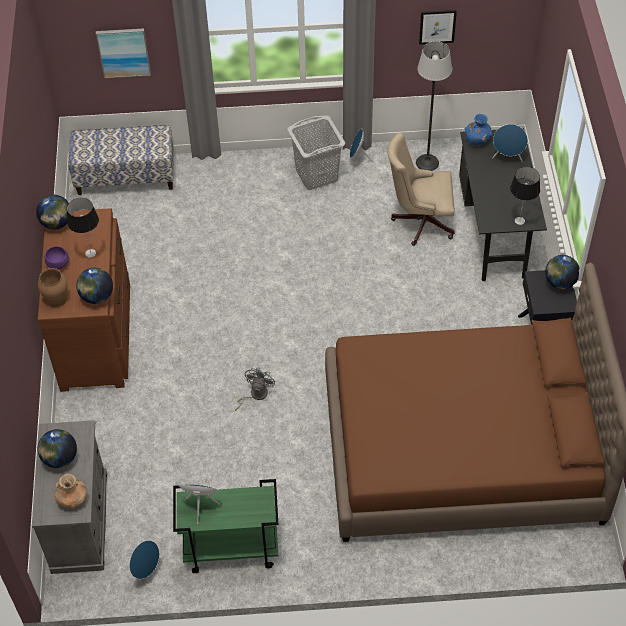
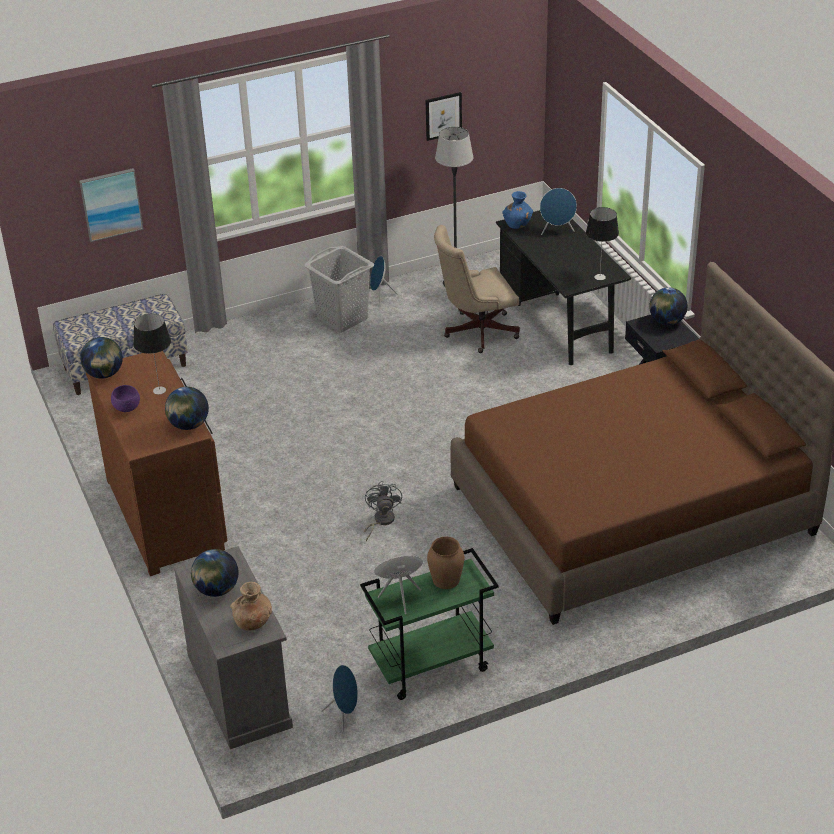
camera: 20 degrees left, 15 degrees down
(56, 298) = (141, 437): brown vase -> brown vase (445, 579)

